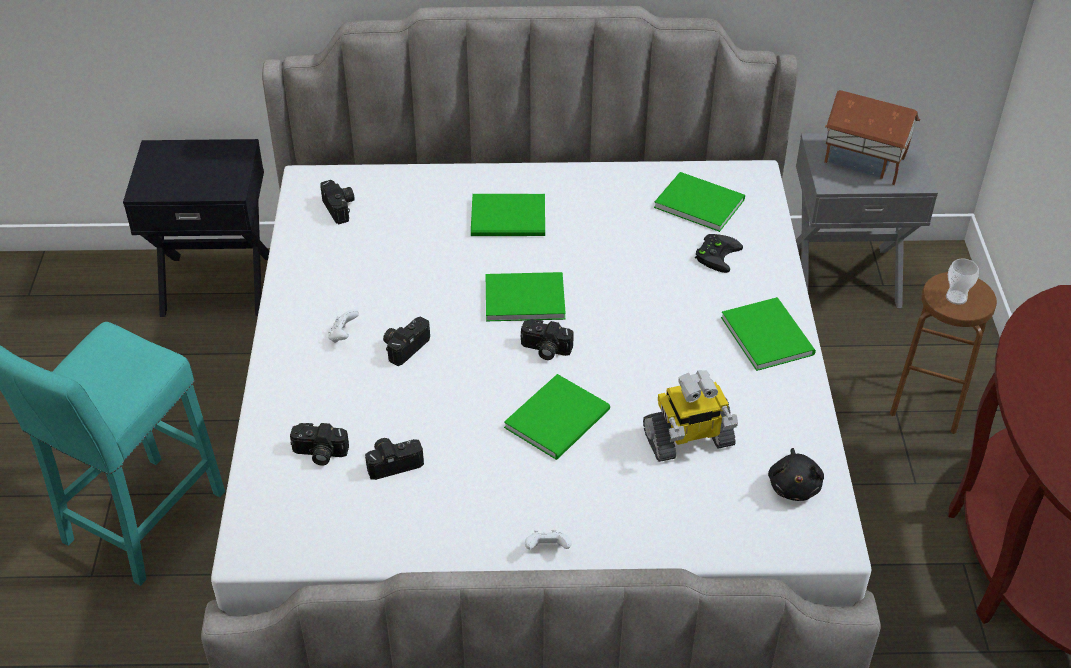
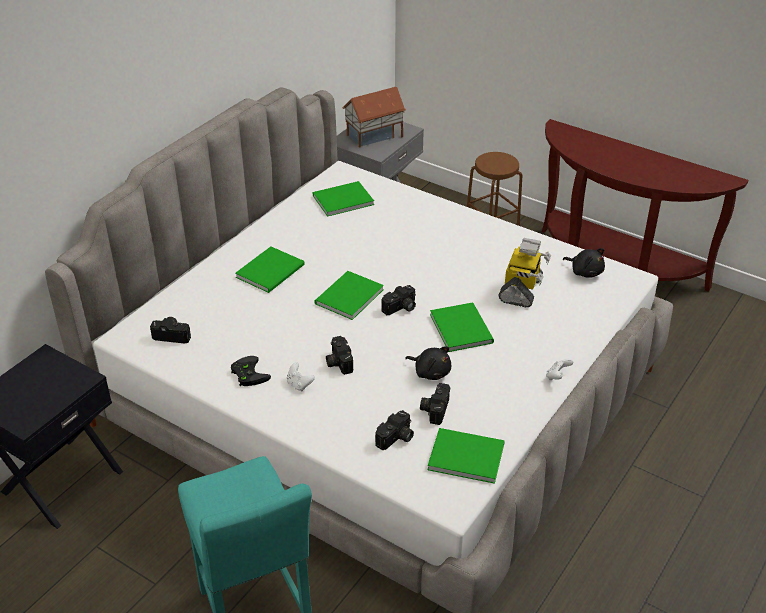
camera: 55 degrees left, 5 degrees down
(454, 429) = (430, 372): none -> black plush toy
(716, 254) = (390, 214): black game controller -> black game controller (248, 373)
(768, 333) = (470, 227): green book -> green book (464, 455)
(956, 297) = (497, 164): cup -> none

